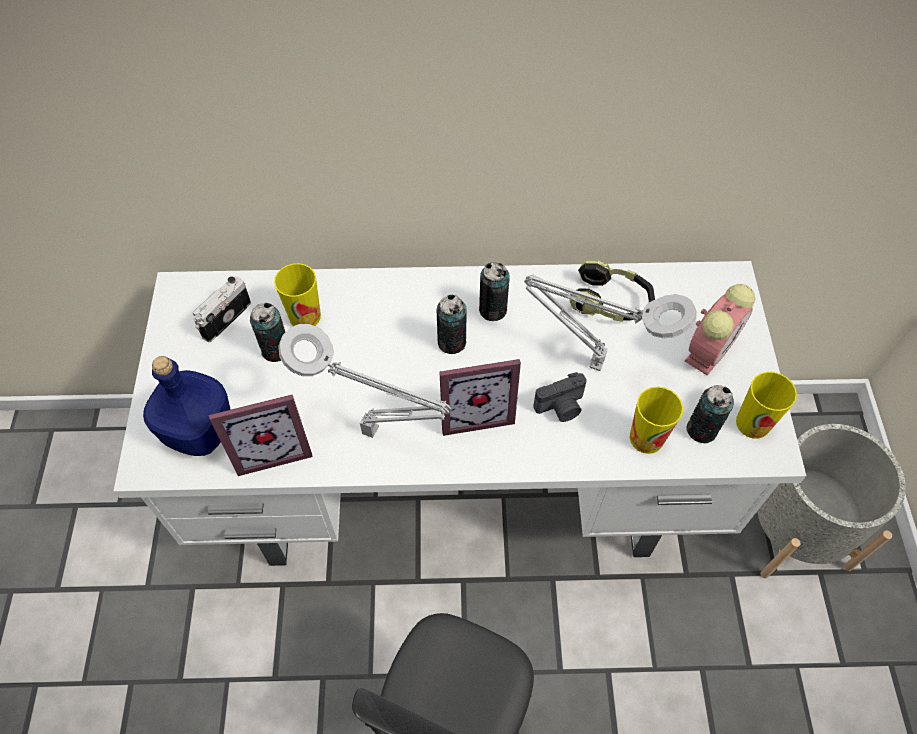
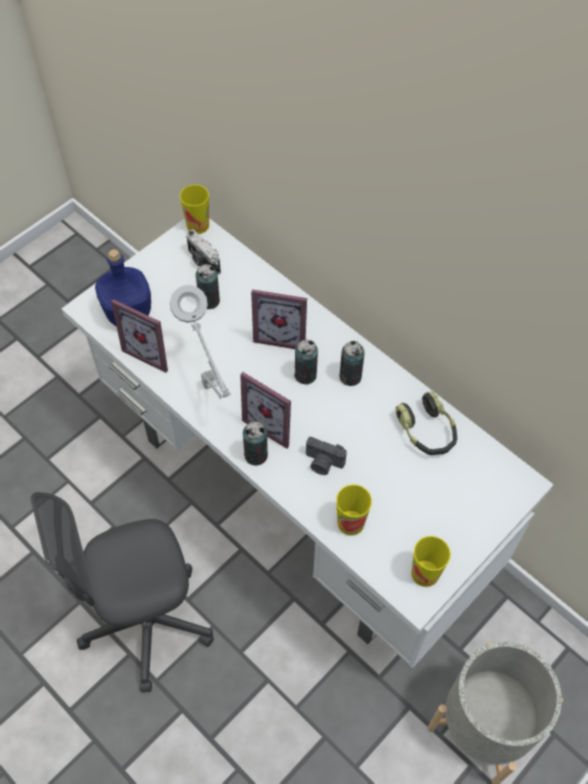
camera: 45 degrees right, 0 degrees up
(224, 318) = (203, 262): camera -> camera turned 120 degrees counterclockwise
(305, 316) = (244, 295): cup -> cup (197, 225)
(385, 323) = (281, 334): none -> picture frame
(591, 363) = (370, 455): grey table lamp -> none
(701, 430) = (389, 548): can -> can (256, 455)
(709, 349) = (453, 510): alarm clock -> none

